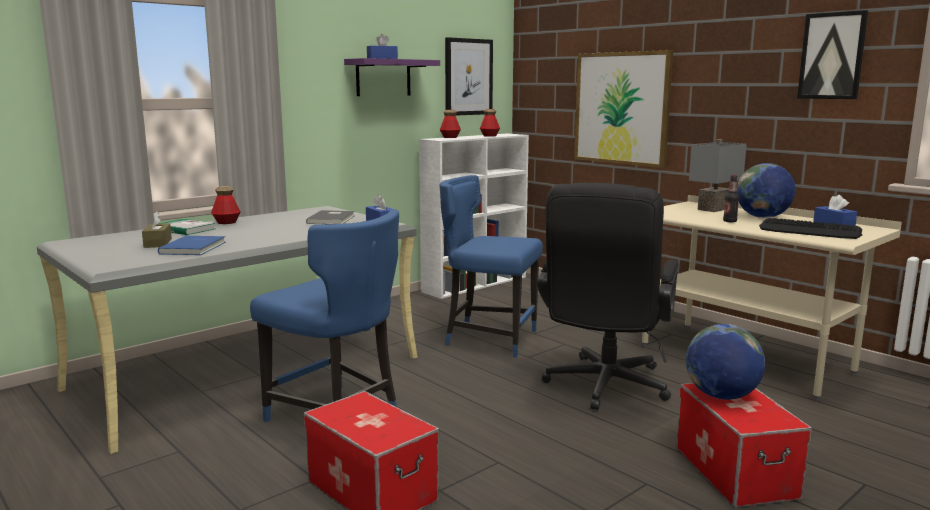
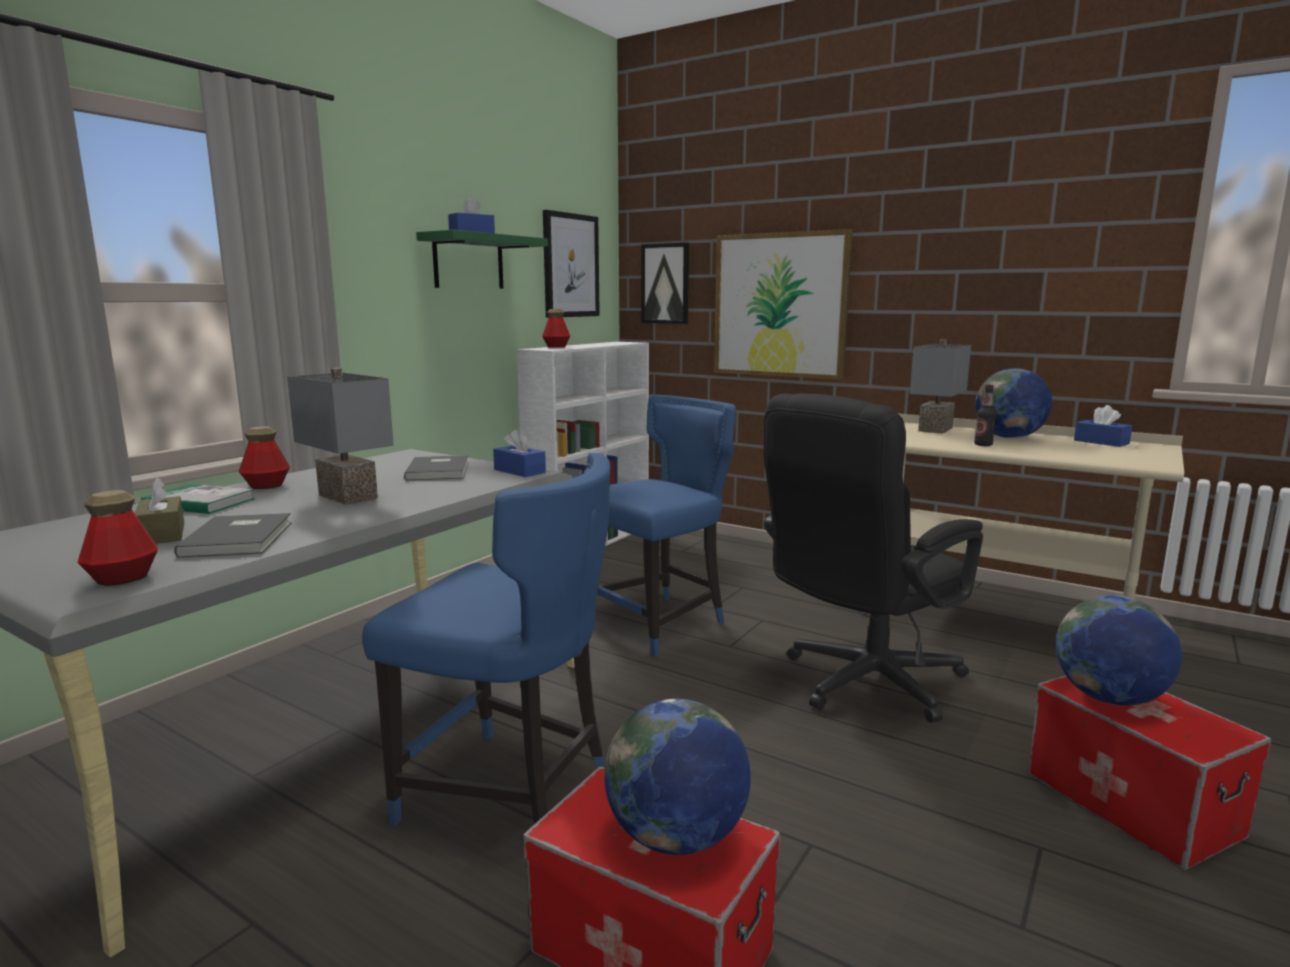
camera: 15 degrees left, 0 degrees up
(195, 247) = (241, 538): blue book -> grey book
(268, 230) = (351, 496): none -> grey table lamp
(380, 423) = (676, 837): none -> globe
(383, 78) = (468, 262): purple shelf -> green shelf
(489, 136) = (604, 344): bottle -> bottle (122, 578)
(489, 339) = (659, 623): blue chair -> blue chair turned 135 degrees clockwise
(604, 388) = (861, 684): black office chair -> black office chair turned 45 degrees clockwise
(809, 231) = (1094, 452): keyboard -> none
(832, 56) = (1073, 233): picture -> picture (665, 284)

